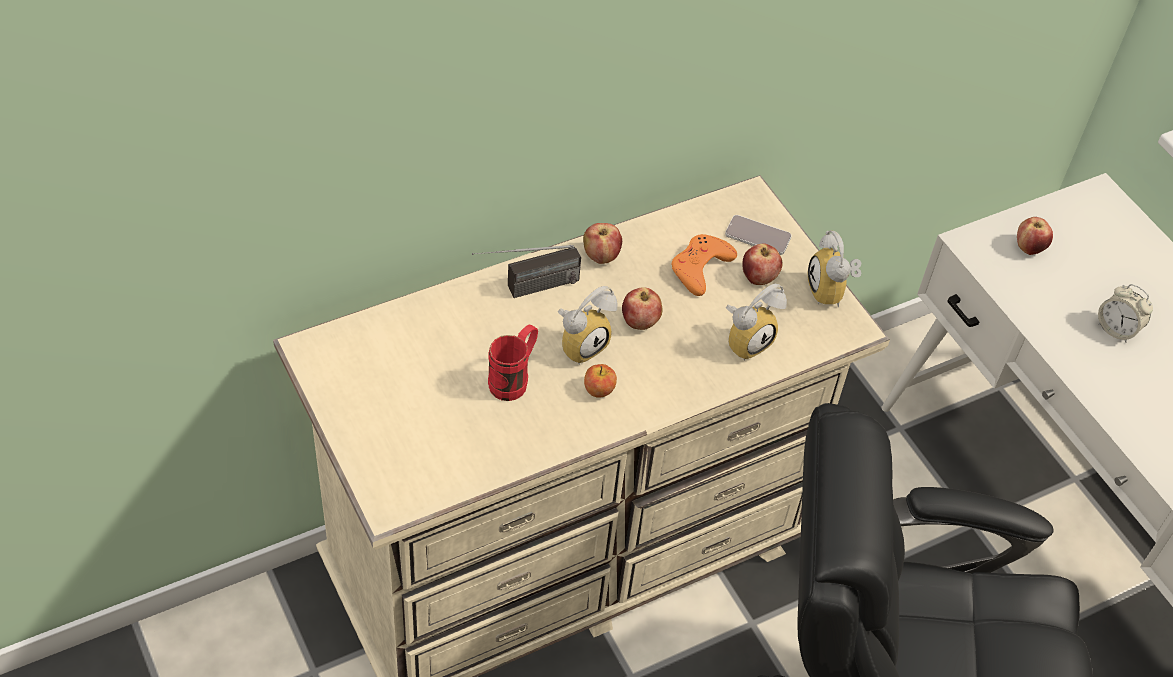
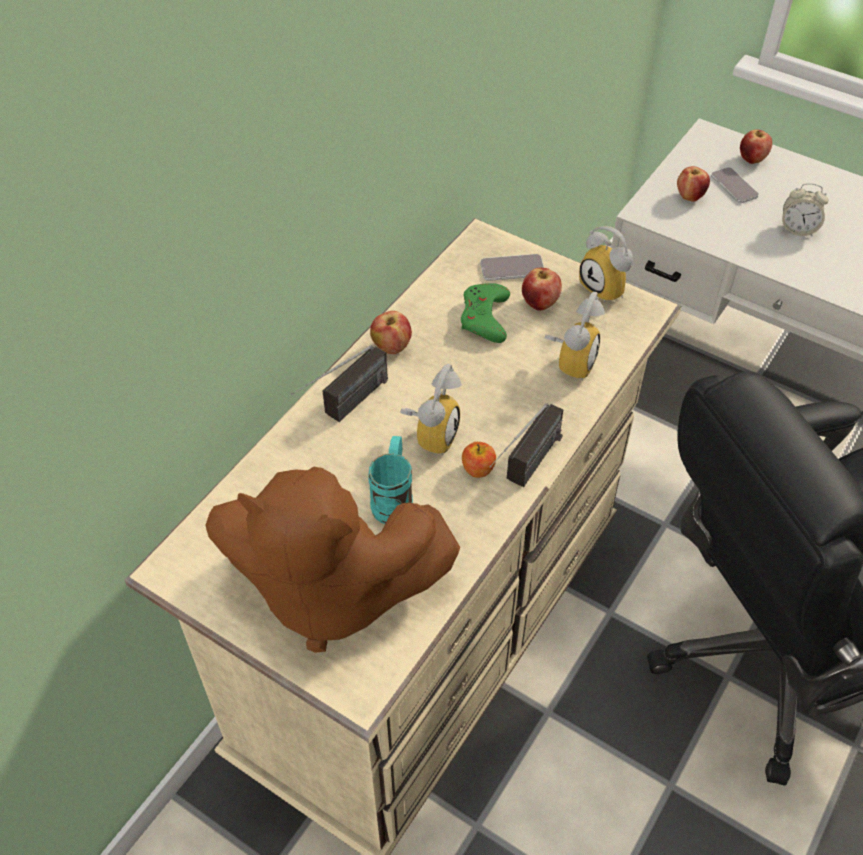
camera: 25 degrees left, 0 degrees up
(416, 423) = (330, 590): none -> brown plush toy
(514, 380) = (394, 499): red mug -> turquoise mug
(636, 411) = (525, 472): none -> radio
(640, 322) = (468, 389): apple -> apple (752, 159)
(700, 268) = (485, 317): orange game controller -> green game controller
(1085, 257) = (734, 186): none -> phone

